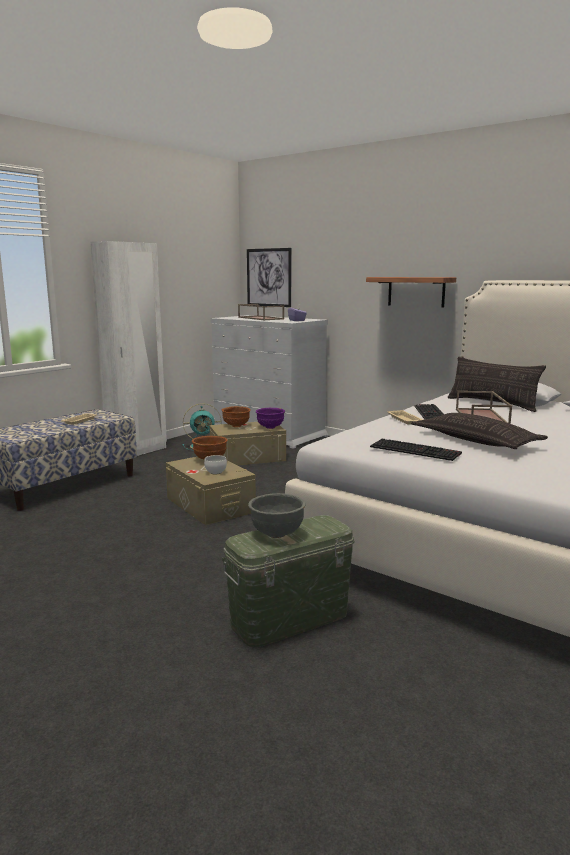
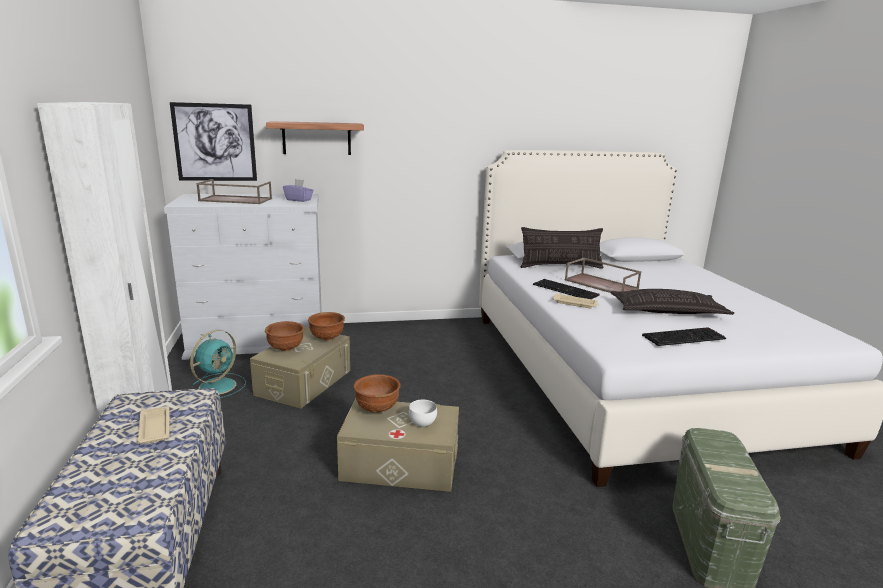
camera: 50 degrees left, 5 degrees up
(270, 427) = (326, 338): purple bowl -> brown bowl
(276, 534) = (728, 471): grey bowl -> none
(416, 291) = (426, 160): shelf -> shelf (316, 138)

